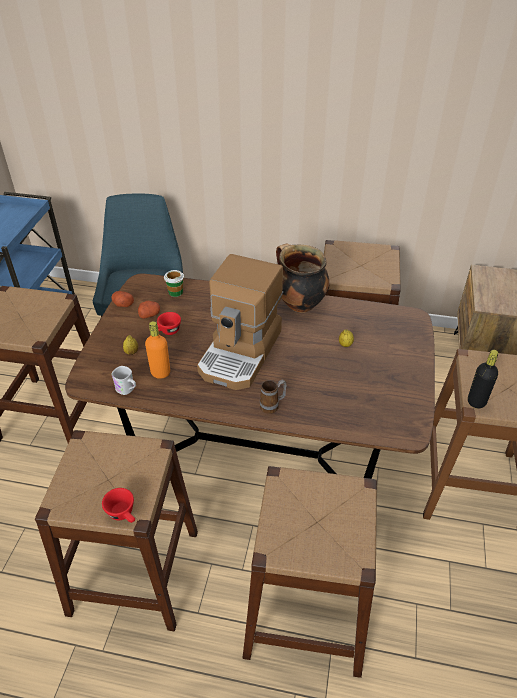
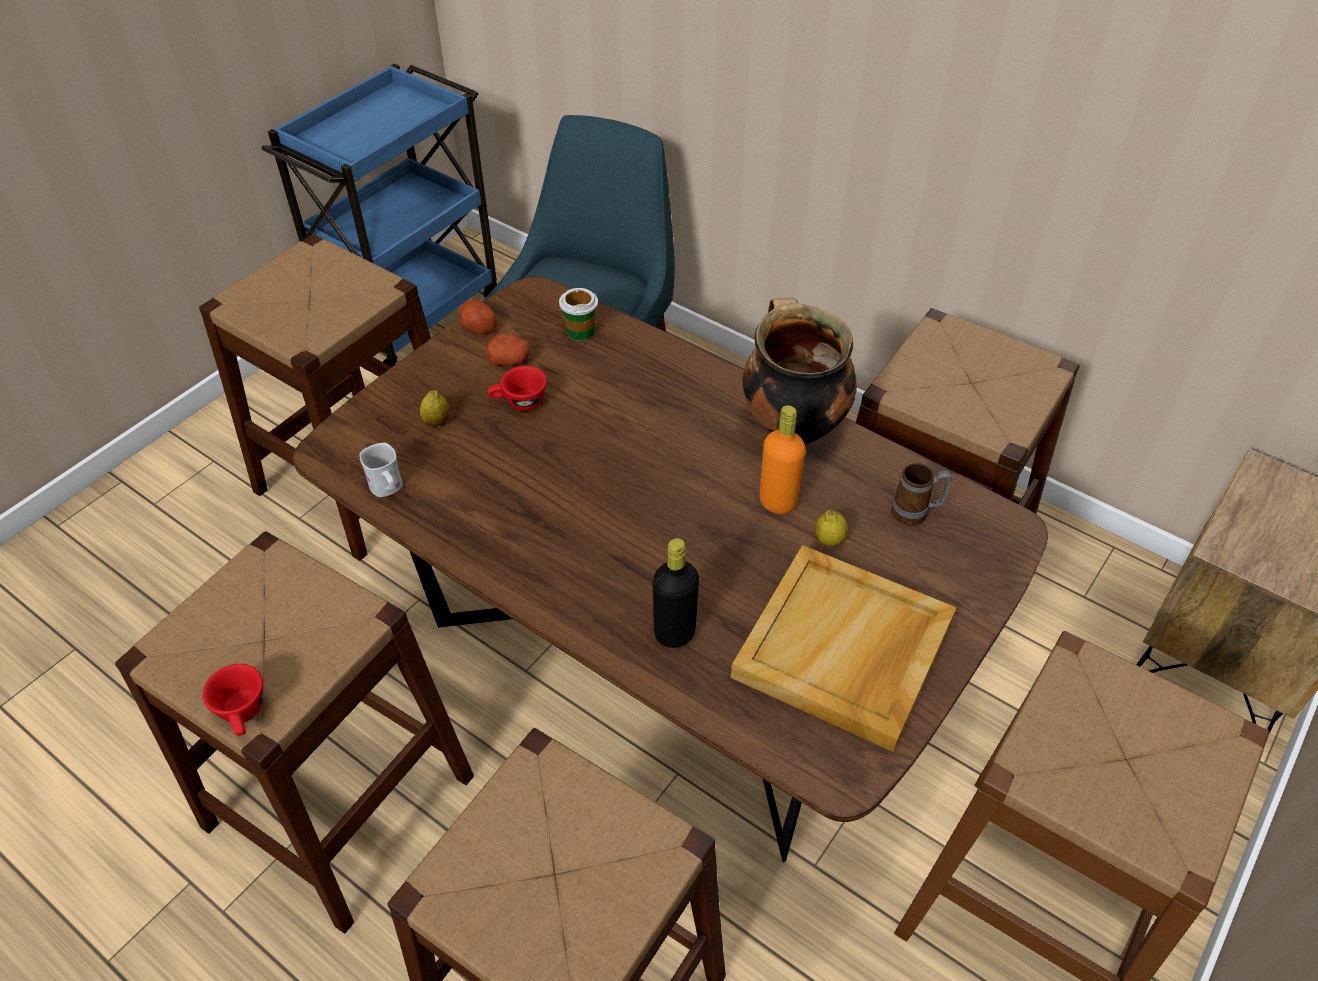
camera: 25 degrees right, 5 degrees up
(160, 373) = (460, 477): orange bottle -> orange bottle (777, 502)
(241, 352) = (622, 487): coffee machine -> none
(273, 406) = (613, 613): mug -> mug (916, 514)
(380, 386) = (844, 650): none -> beige tray
(476, 401) = (1029, 762): black bottle -> black bottle (674, 633)

